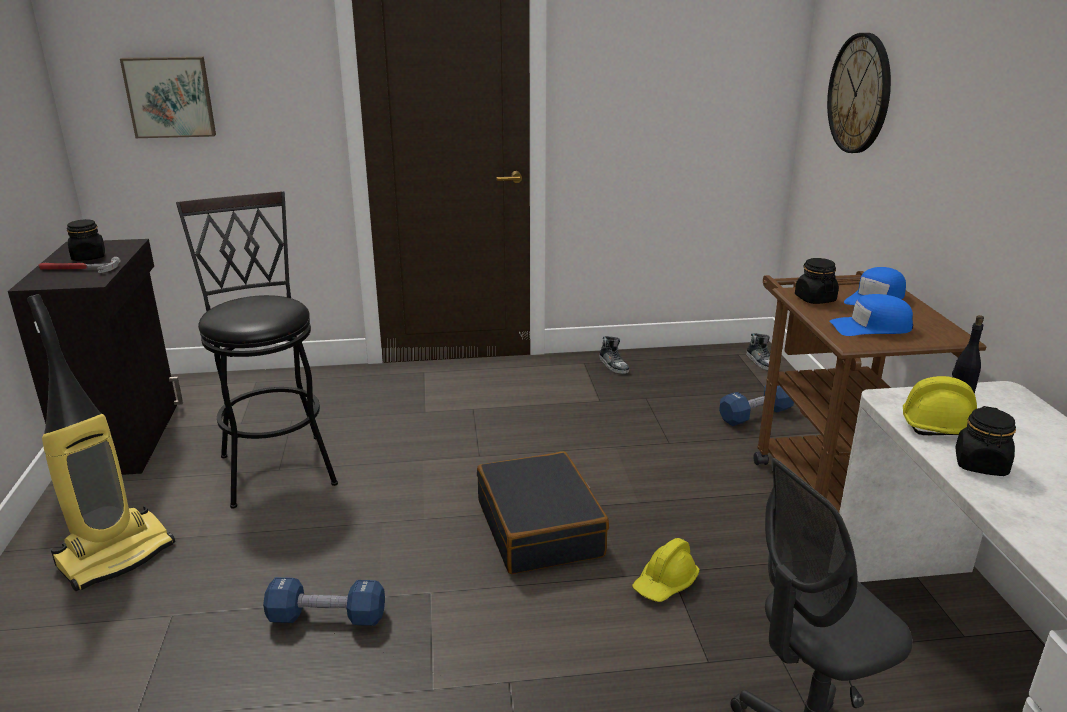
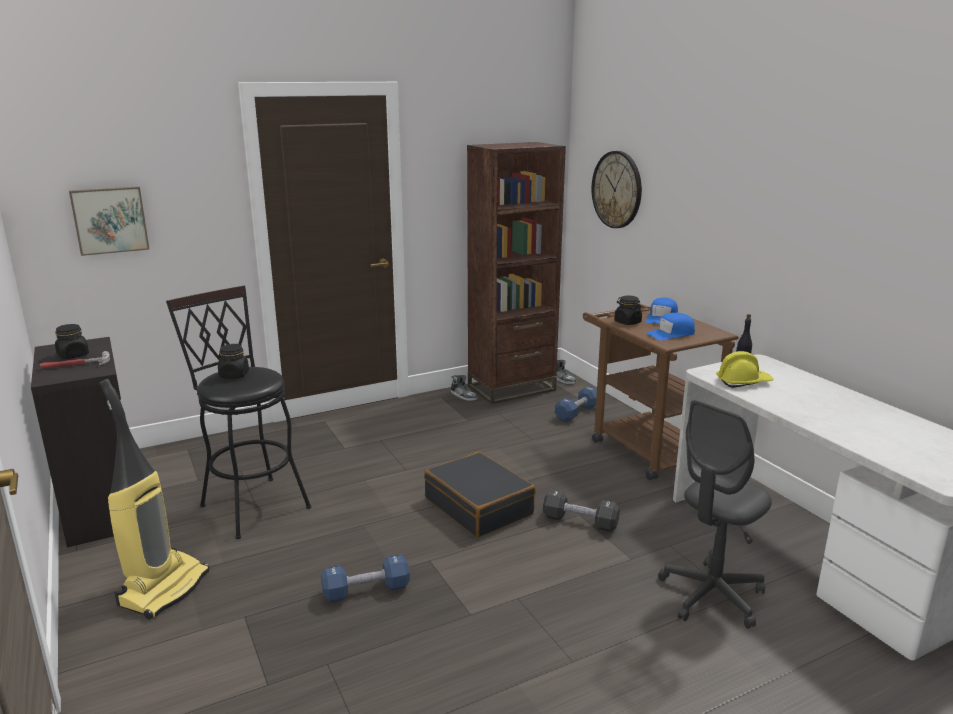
camera: 20 degrees left, 5 degrees down
(665, 583) = (580, 522): yellow hard hat -> black dumbbell
(684, 364) = (511, 388): none -> brown bookcase
(980, 464) = (772, 397): black jar -> black jar (234, 375)

